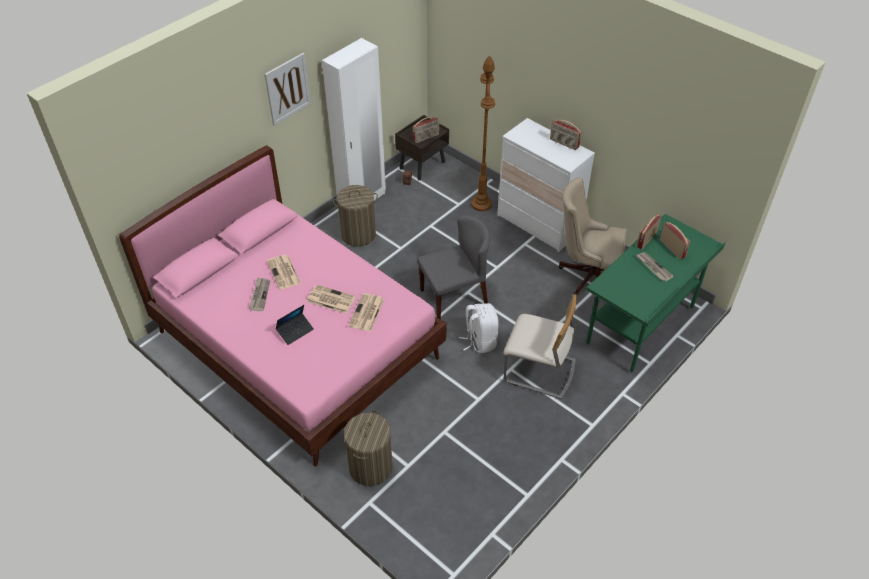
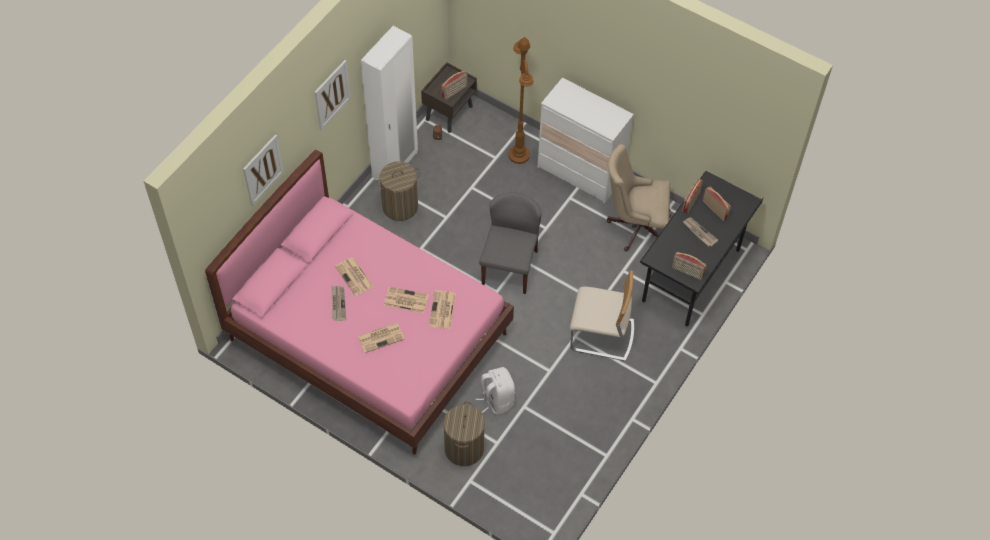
camera: 10 degrees left, 10 degrees up
(197, 142) = (263, 170): none -> picture
(295, 331) = (381, 337): laptop -> newspaper
(454, 297) = (509, 267): grey chair -> grey chair turned 45 degrees counterclockwise
(480, 341) = (542, 311): white backpack -> white backpack (496, 400)
(564, 143) = (602, 106): radio -> radio (687, 272)
(640, 326) = (691, 276): green desk -> black desk

